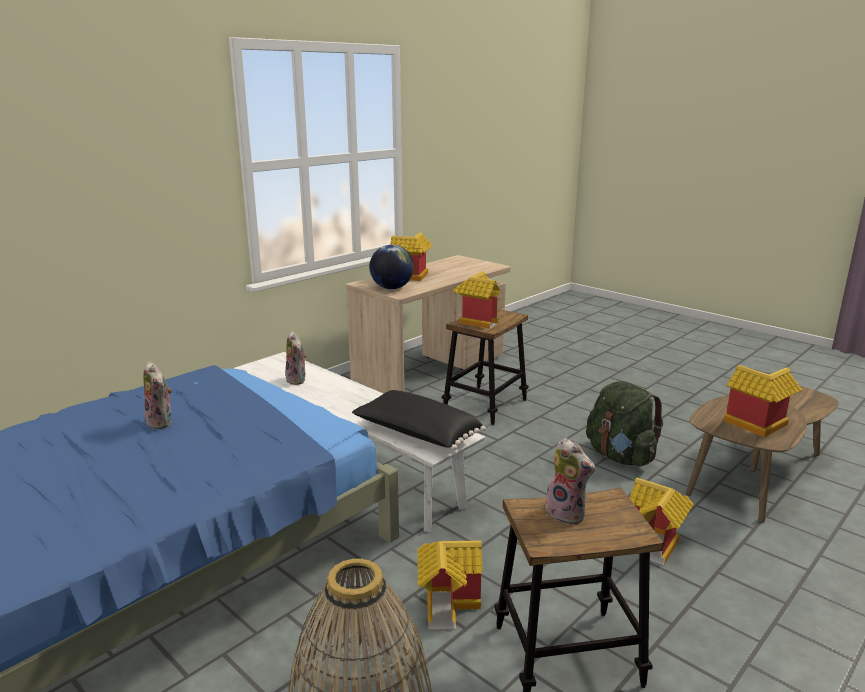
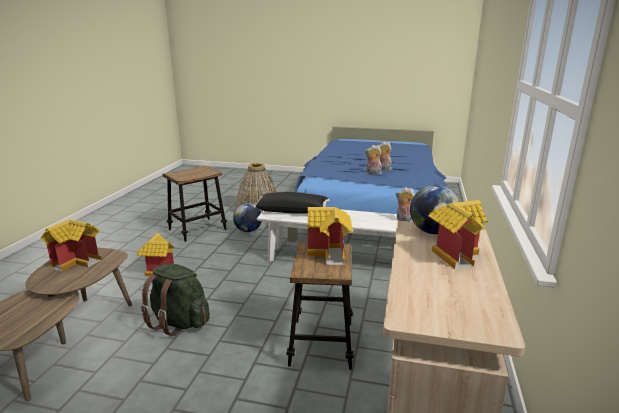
camera: 150 degrees right, 0 degrees up
(448, 603) = (248, 230): toy house -> globe
(567, 513) = (196, 174): plush toy -> plush toy (373, 174)

